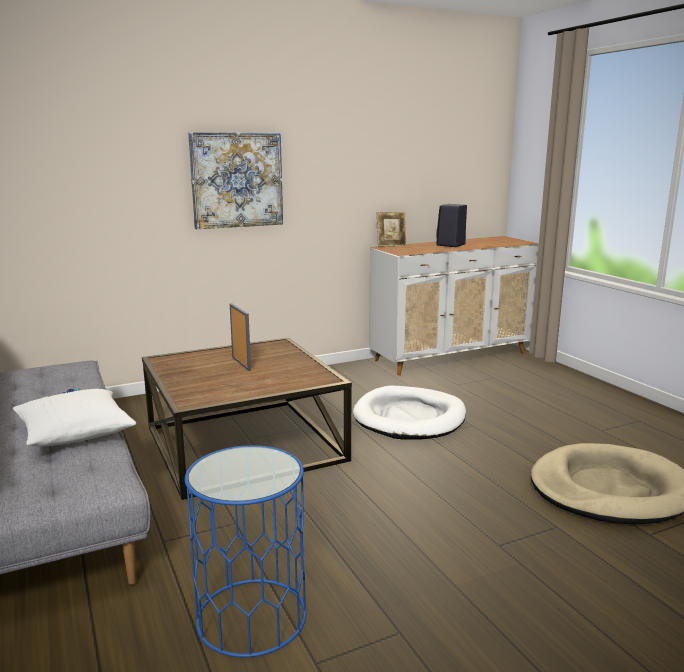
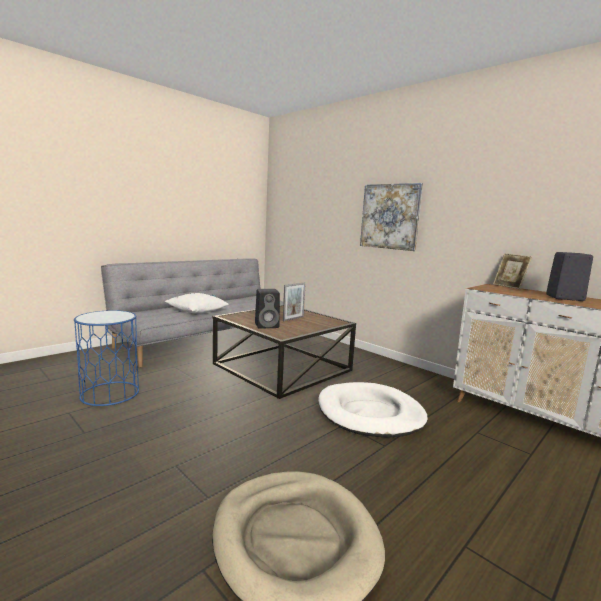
camera: 70 degrees right, 5 degrees down
(268, 382) = (267, 325): none -> black speaker

